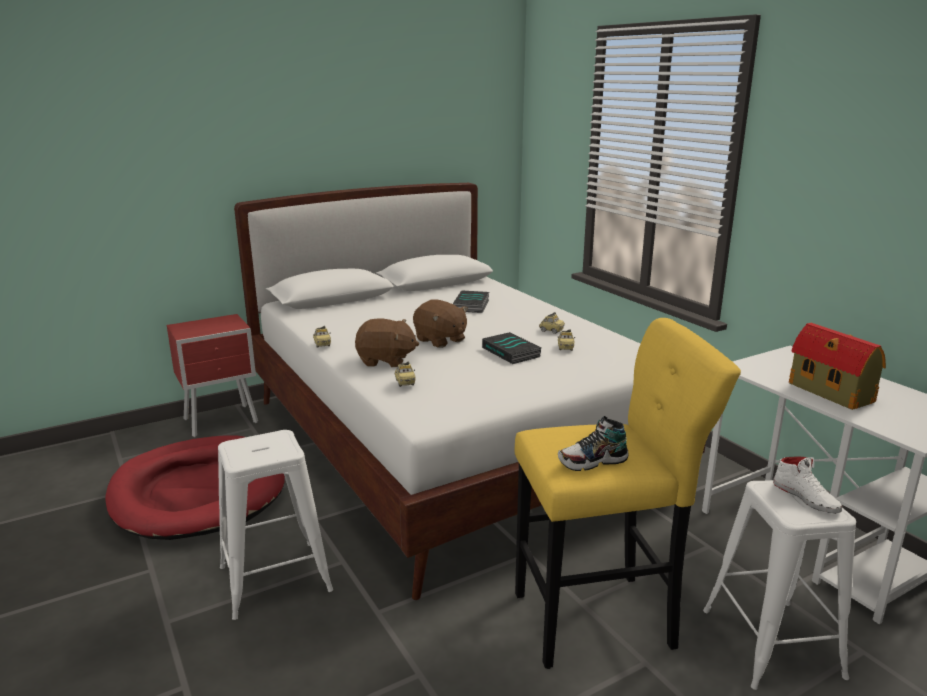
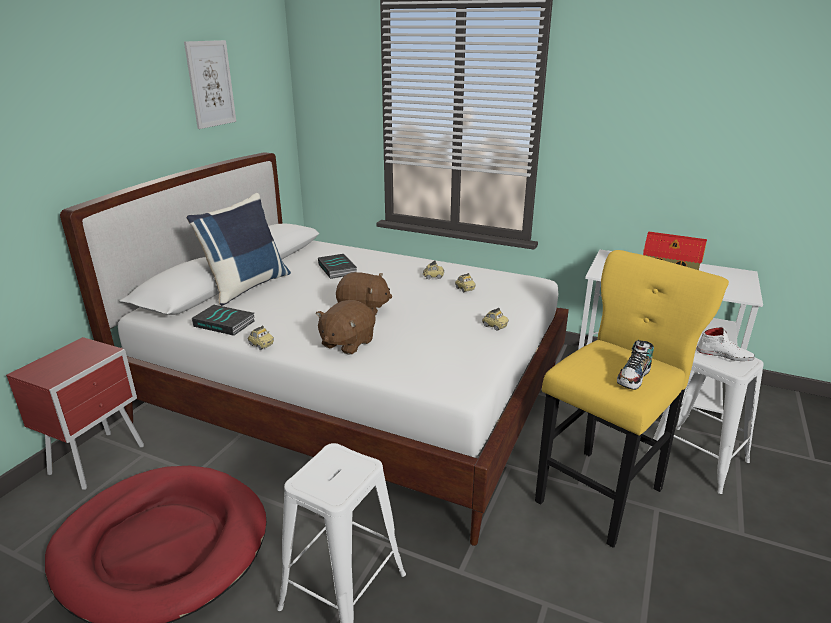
camera: 35 degrees left, 5 degrees up
(378, 301) = (247, 286): none -> blue pillow
(386, 360) = (347, 343): brown plush toy -> brown plush toy turned 150 degrees clockwise
(405, 382) = (399, 359): toy car -> toy car (494, 326)
(414, 110) = (210, 84): none -> picture
(512, 352) = (434, 304): book -> book (225, 323)

